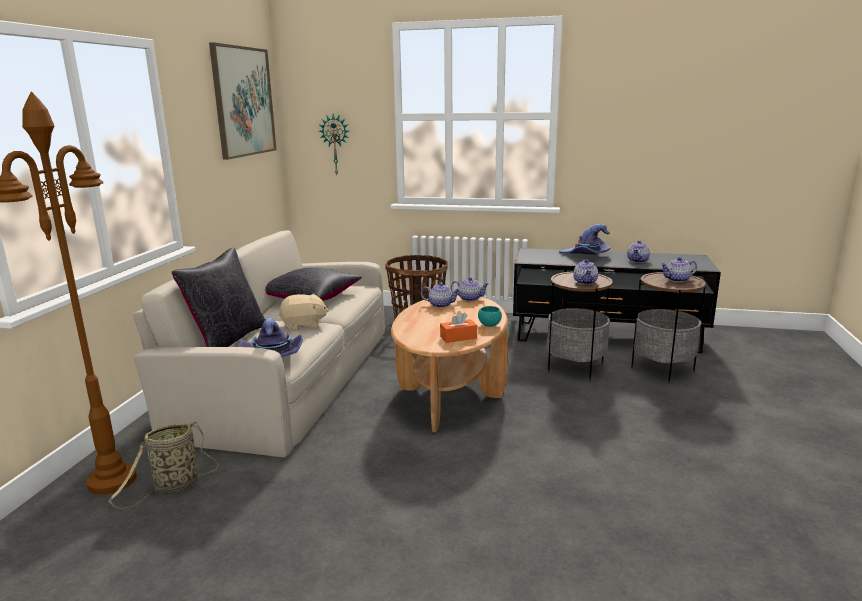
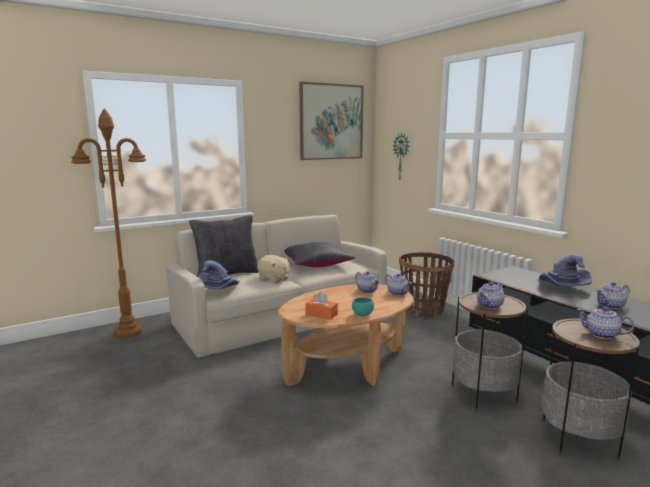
camera: 45 degrees right, 5 degrees down
(174, 486) = (138, 347): basket -> none

